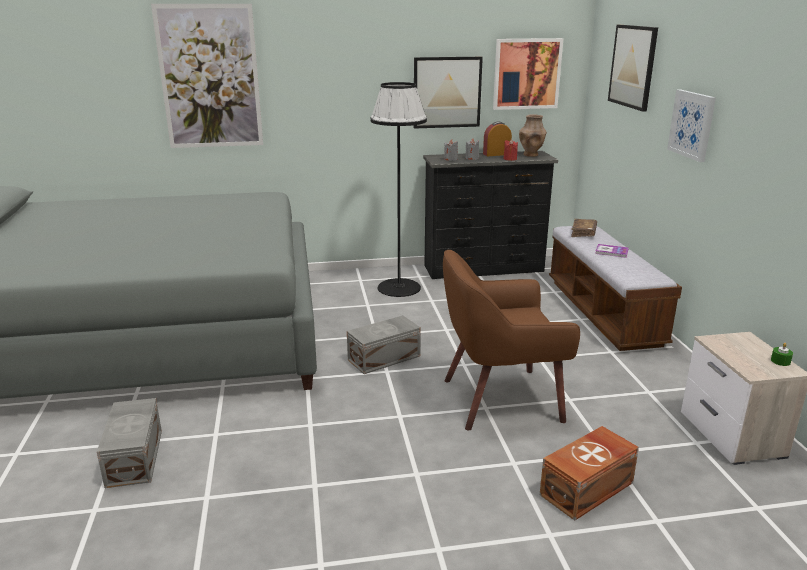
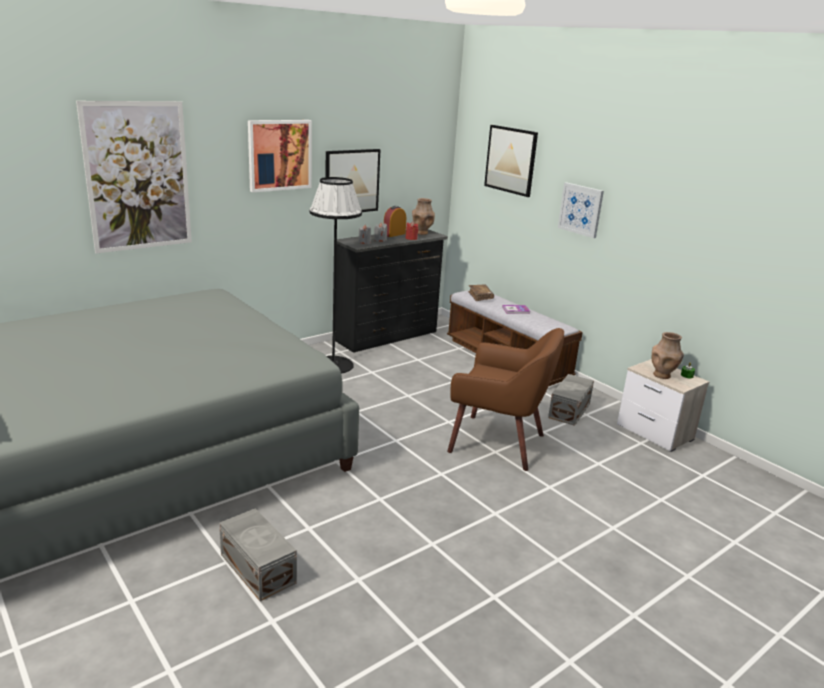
camera: 30 degrees left, 0 degrees up
(385, 358) = (384, 429): grey storage box -> grey storage box (570, 410)
(499, 399) = (498, 442): brown armchair -> brown armchair turned 120 degrees counterclockwise
(526, 74) = (411, 163): picture -> picture (279, 155)
(588, 489) = (608, 491): brown storage box -> none
(738, 354) = (662, 375): none -> brown vase

